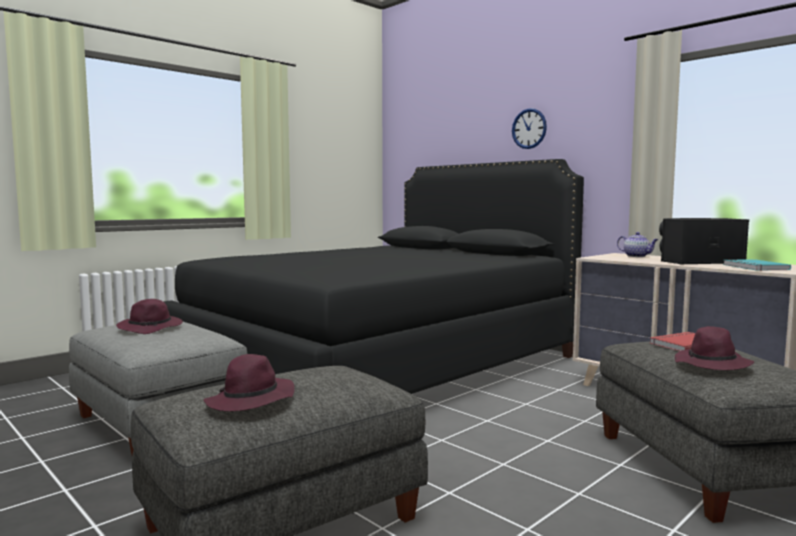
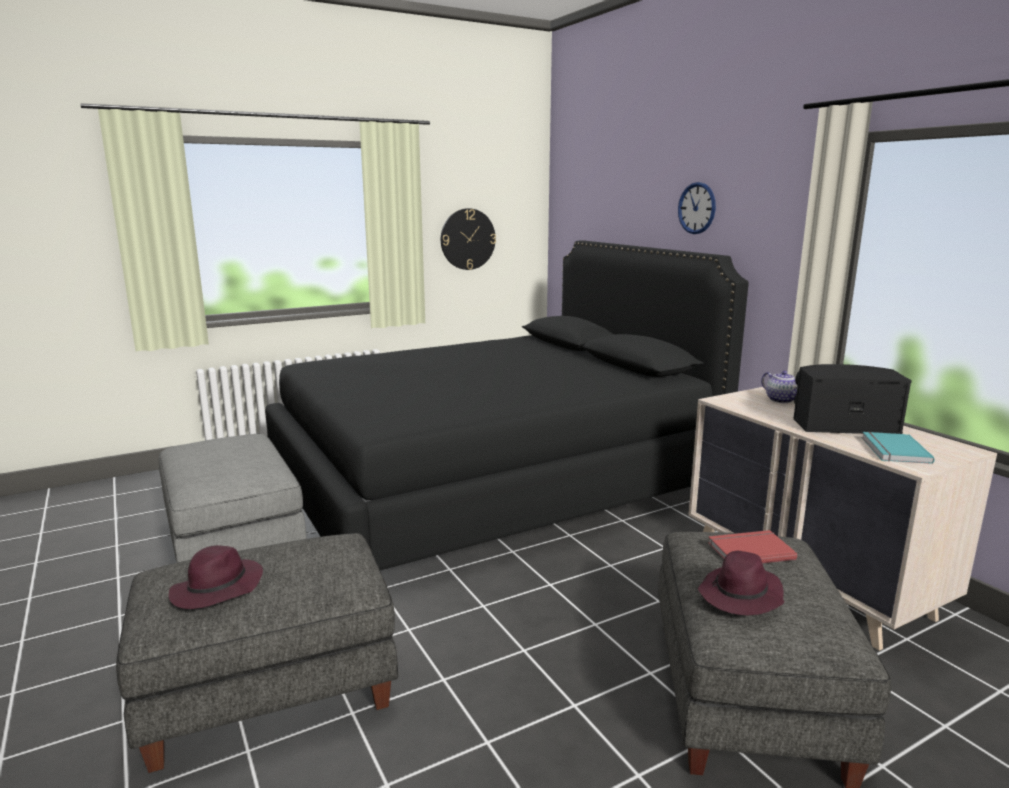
camera: 15 degrees right, 10 degrees up
(151, 328) = (223, 454): purple hat -> none
(322, 168) = (467, 239): none -> wall clock

